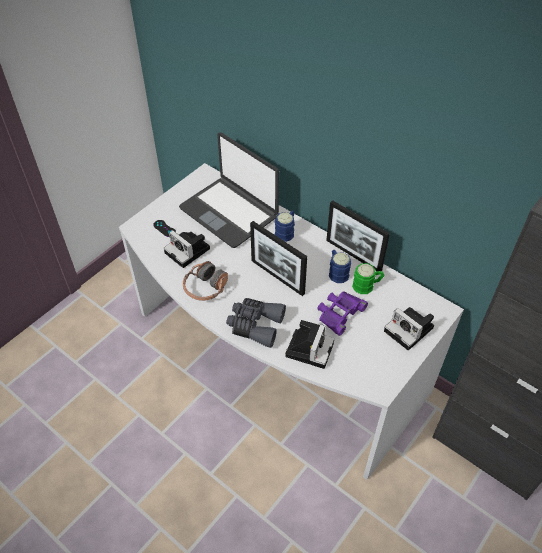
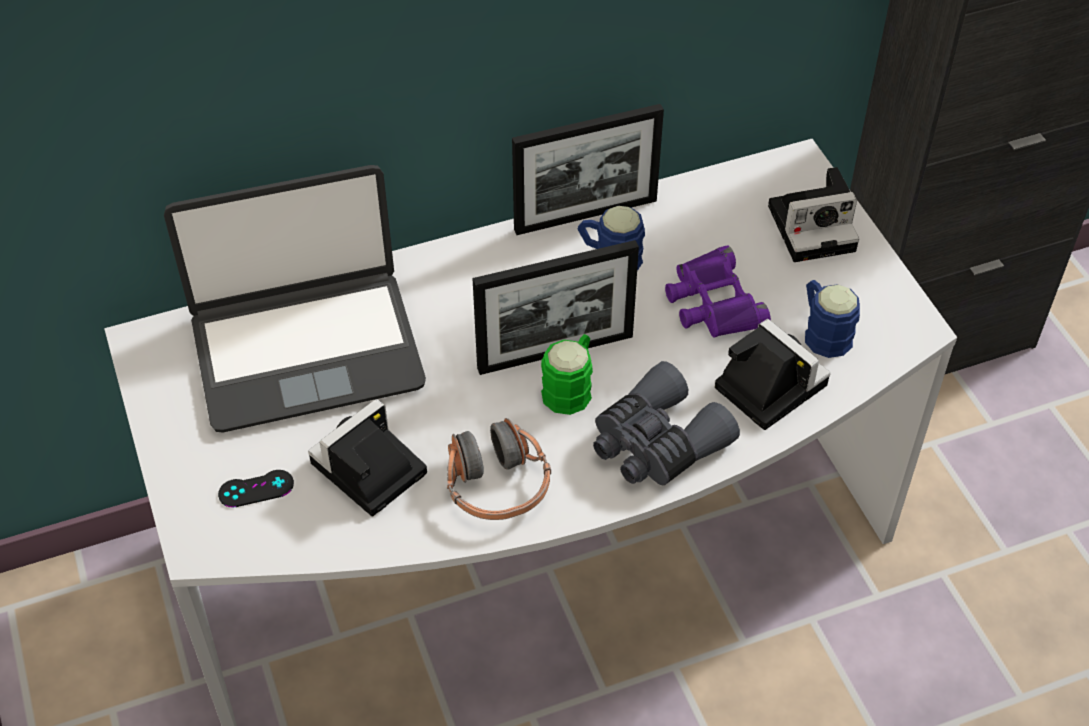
camera: 60 degrees left, 0 degrees up
(189, 251) = (366, 471): camera -> camera turned 150 degrees clockwise
(286, 232) = (443, 283): blue mug -> blue mug (823, 332)
(367, 286) = (674, 233): green mug -> green mug (571, 387)

